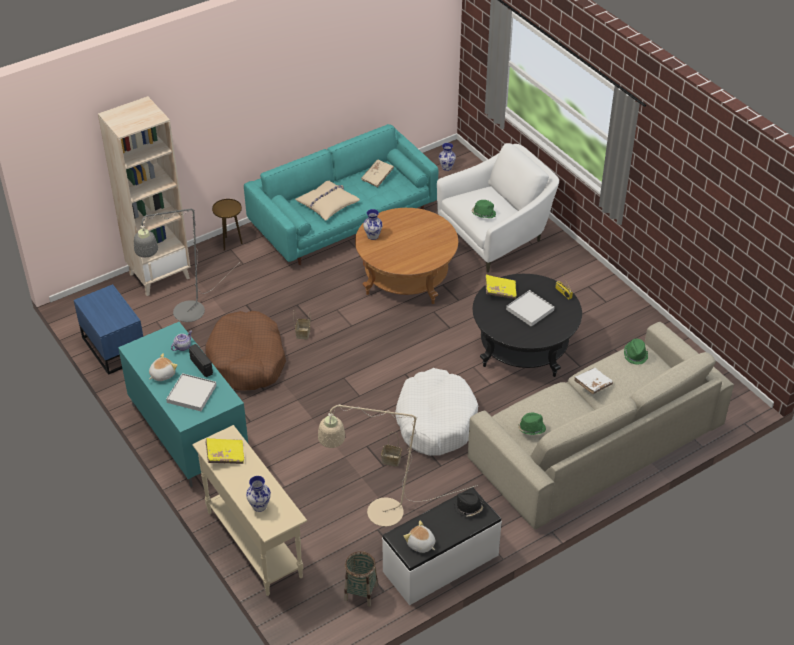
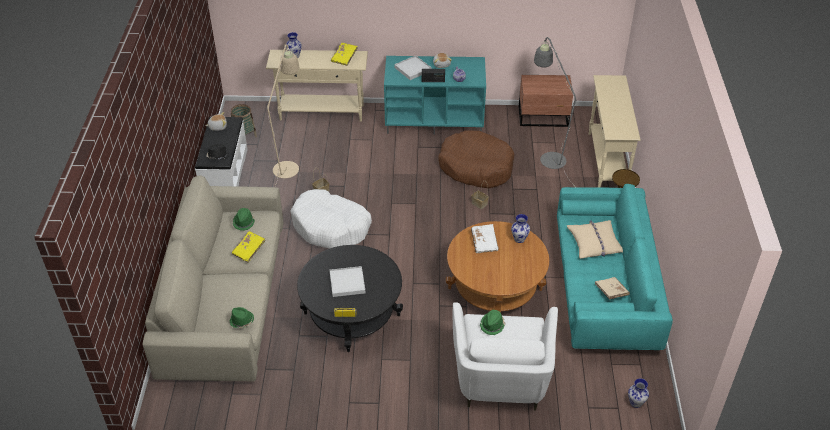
camera: 125 degrees right, 0 degrees up
(114, 347) = (544, 117): blue nightstand -> brown nightstand
(159, 275) = (606, 161): beige bookcase -> beige console table
(500, 291) = (384, 277): yellow book -> yellow book (249, 250)
(592, 385) = (243, 277): white book -> white book (484, 242)

